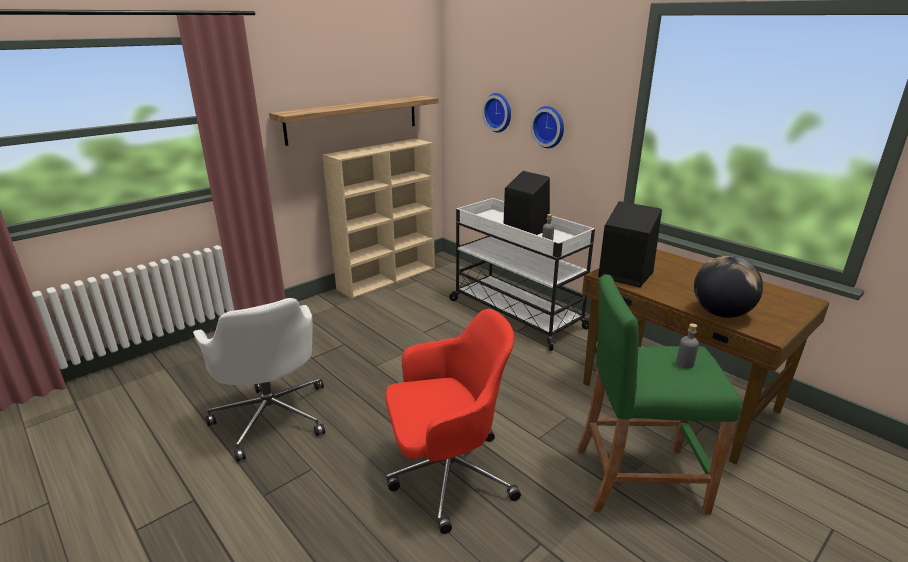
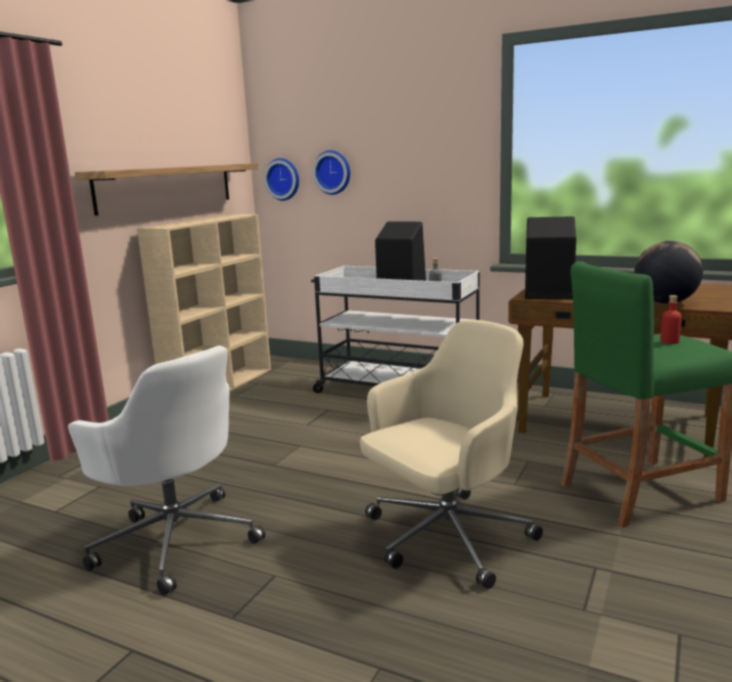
camera: 20 degrees left, 10 degrees down
(447, 475) = (445, 538): red office chair -> beige office chair
(549, 127) = (400, 177): wall clock -> wall clock (283, 179)
(685, 363) = (669, 341): grey bottle -> red bottle

